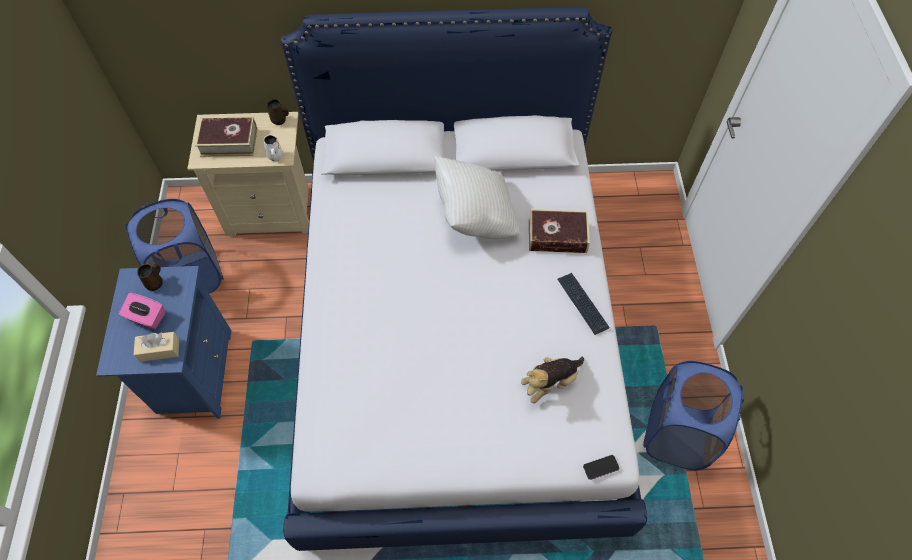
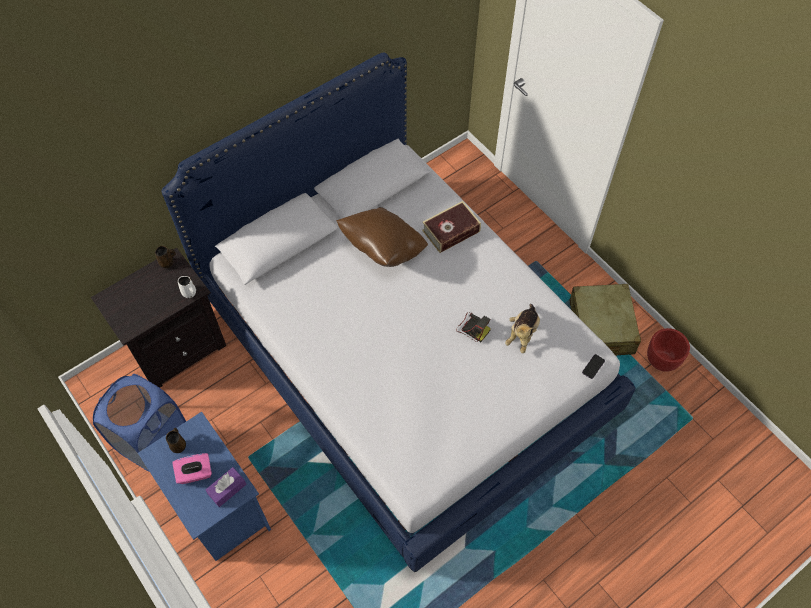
camera: 35 degrees left, 0 degrees up
(159, 350) = (227, 489): beige tissue box -> purple tissue box
(229, 142) = (139, 303): book -> none
(272, 211) = (177, 347): beige nightstand -> black nightstand
(475, 216) = (383, 250): white pillow -> brown pillow
(503, 344) = (472, 328): none -> camera
(582, 303) = (503, 268): keyboard -> none
(676, 434) = (601, 327): blue laundry basket -> beige suitcase
(718, 512) = (661, 361): none -> red planter

